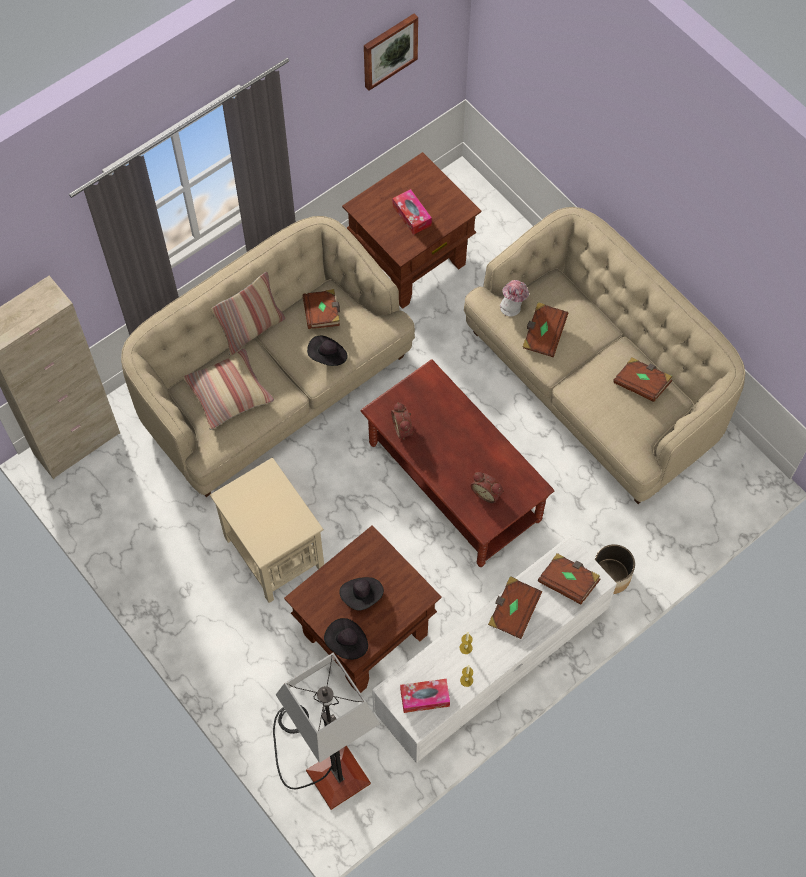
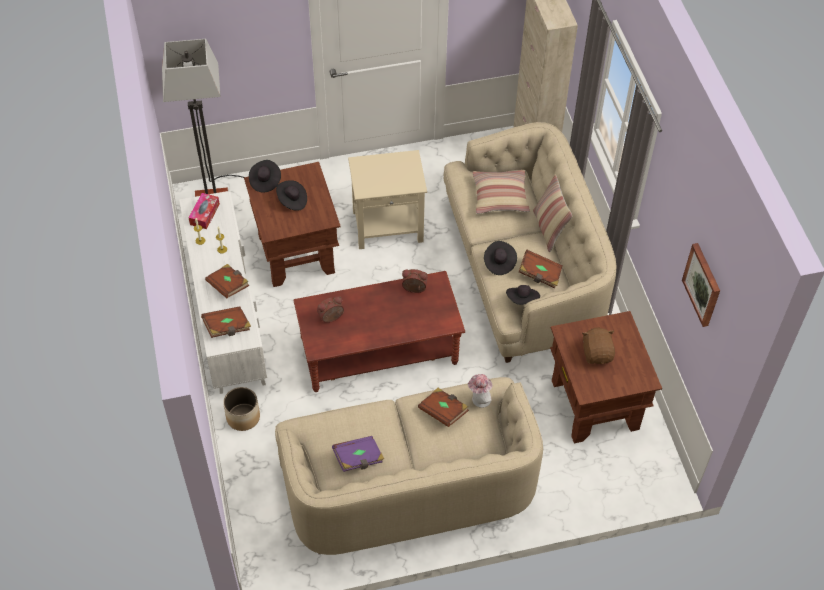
camera: 115 degrees right, 10 degrees down
(366, 317) = (522, 300): none -> black hat
(412, 215) = (597, 353): tissue box -> brown plush toy
(641, 384) = (358, 459): brown book -> purple book

